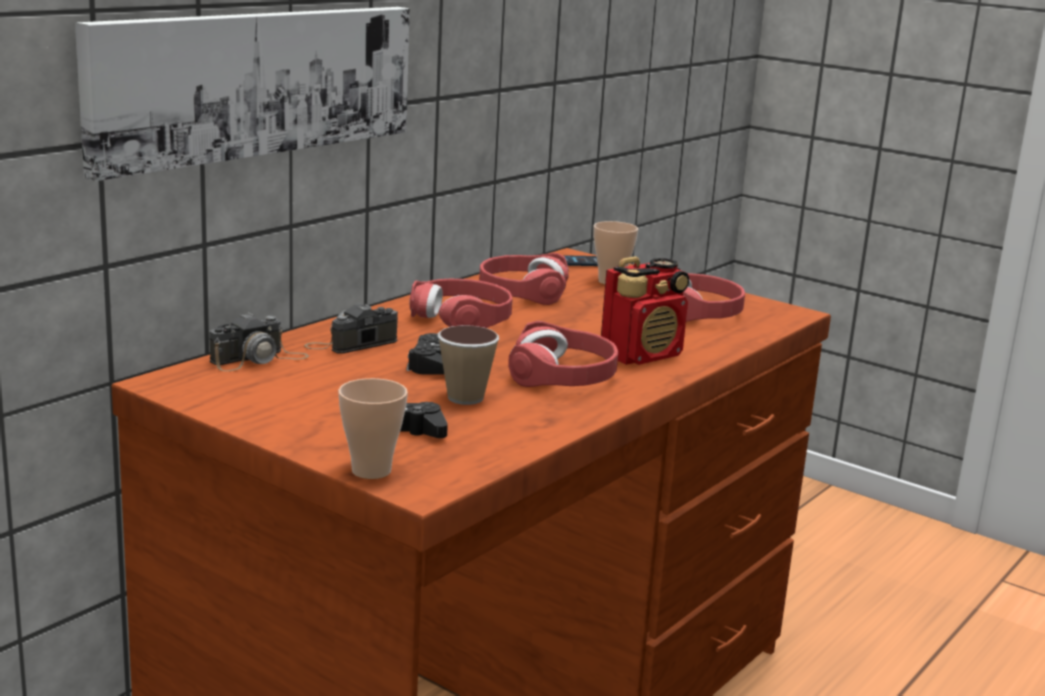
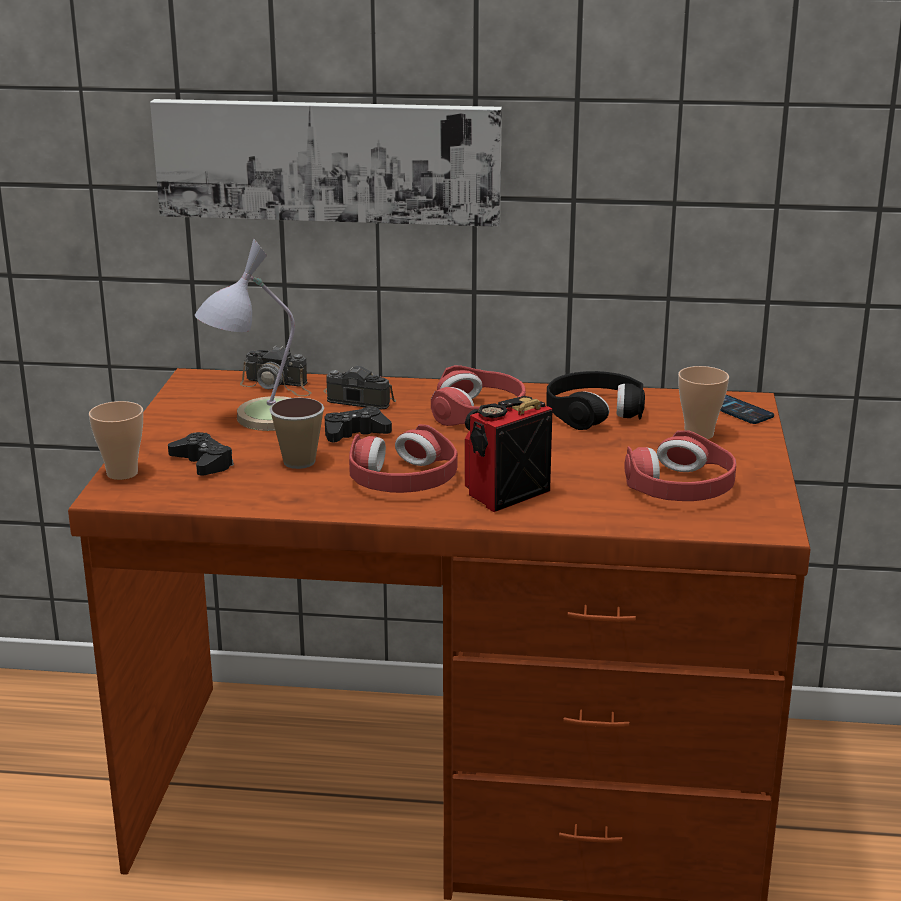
camera: 60 degrees right, 5 degrees up
(327, 387) = (255, 418): none -> table lamp
(522, 292) = (594, 412): red headphones -> black headphones
(642, 355) = (505, 494): radio -> radio turned 120 degrees clockwise

